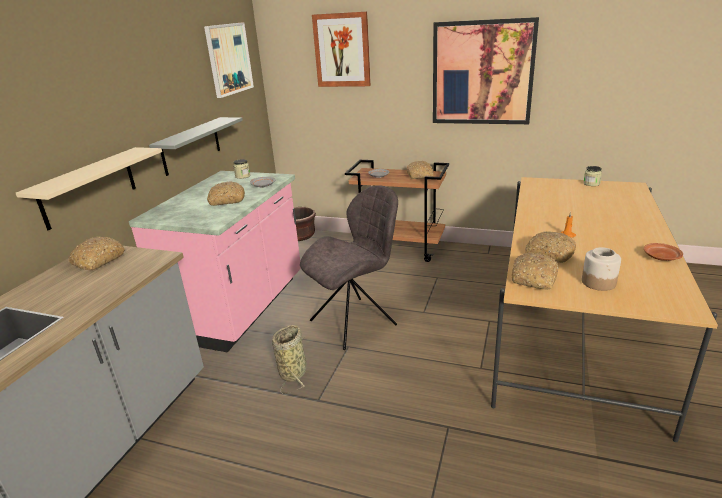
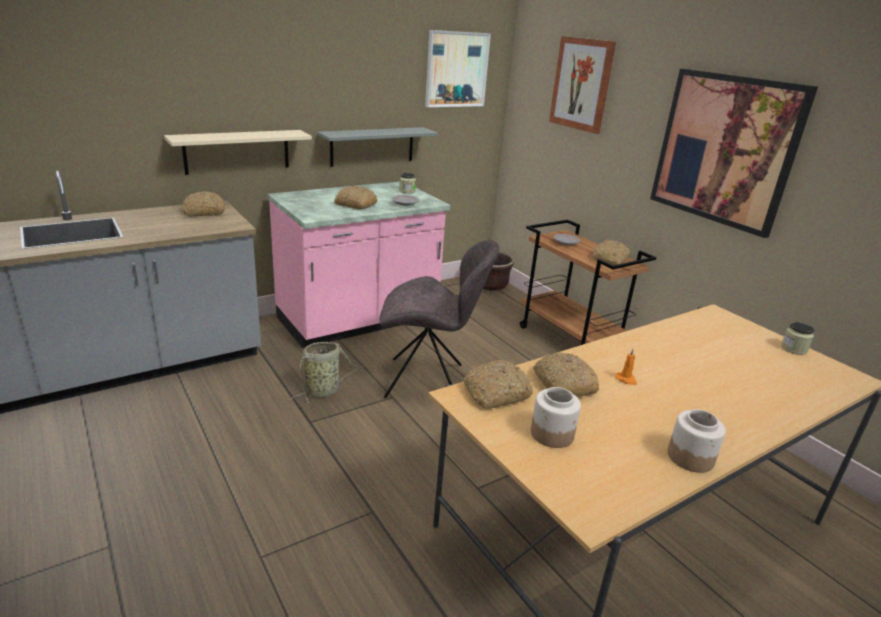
camera: 35 degrees right, 0 degrees up
(661, 257) = (690, 457): brown plate -> jar

